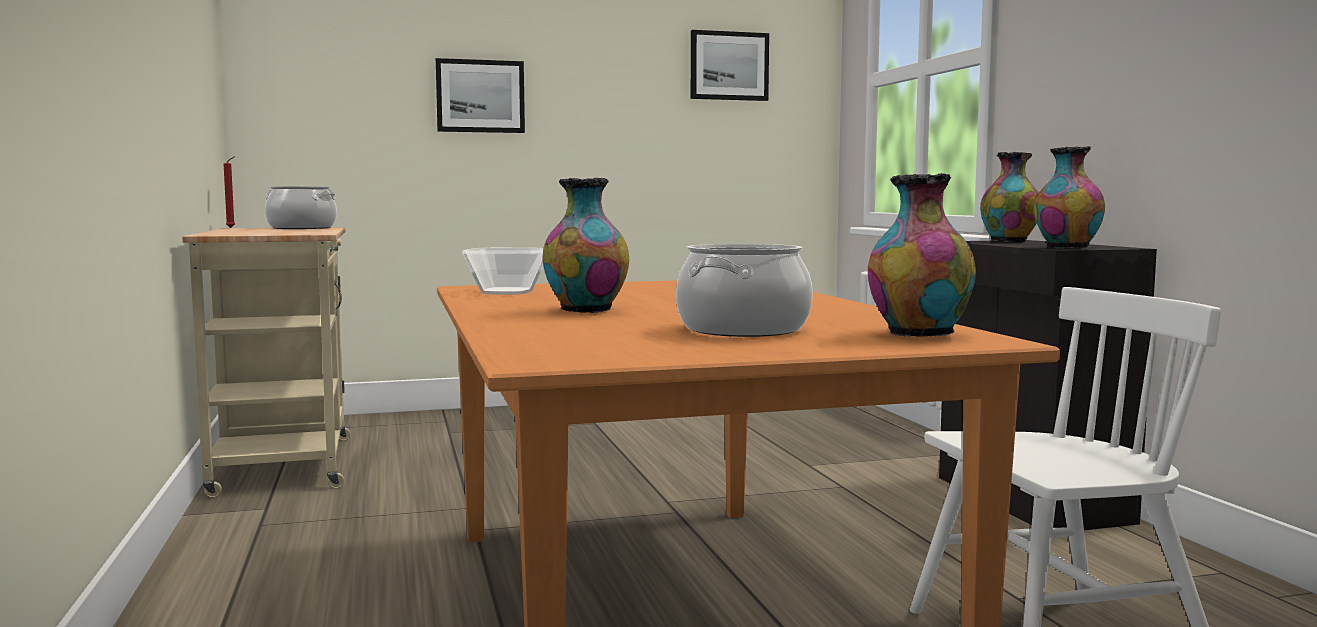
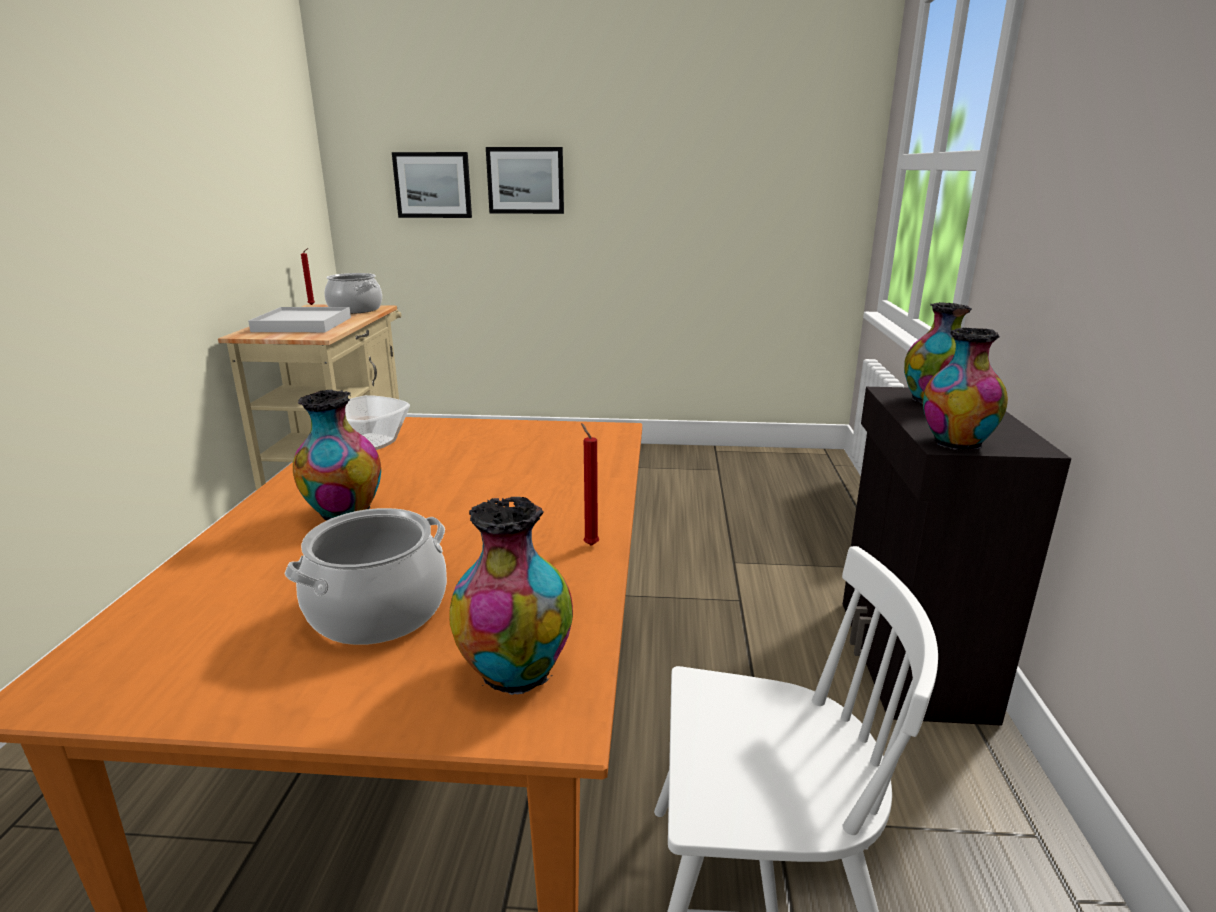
camera: 20 degrees right, 15 degrees up
(266, 231) = (302, 324): none -> white tray
(729, 66) = (762, 143): picture -> picture (433, 185)
(850, 307) = (589, 544): none -> red candle

